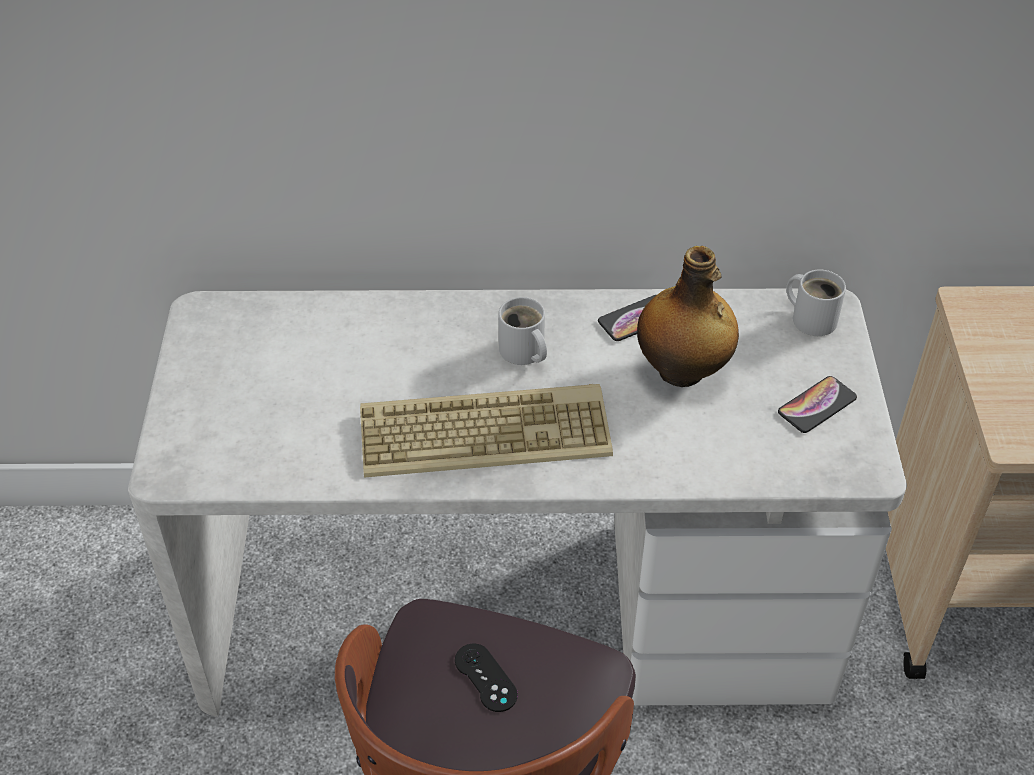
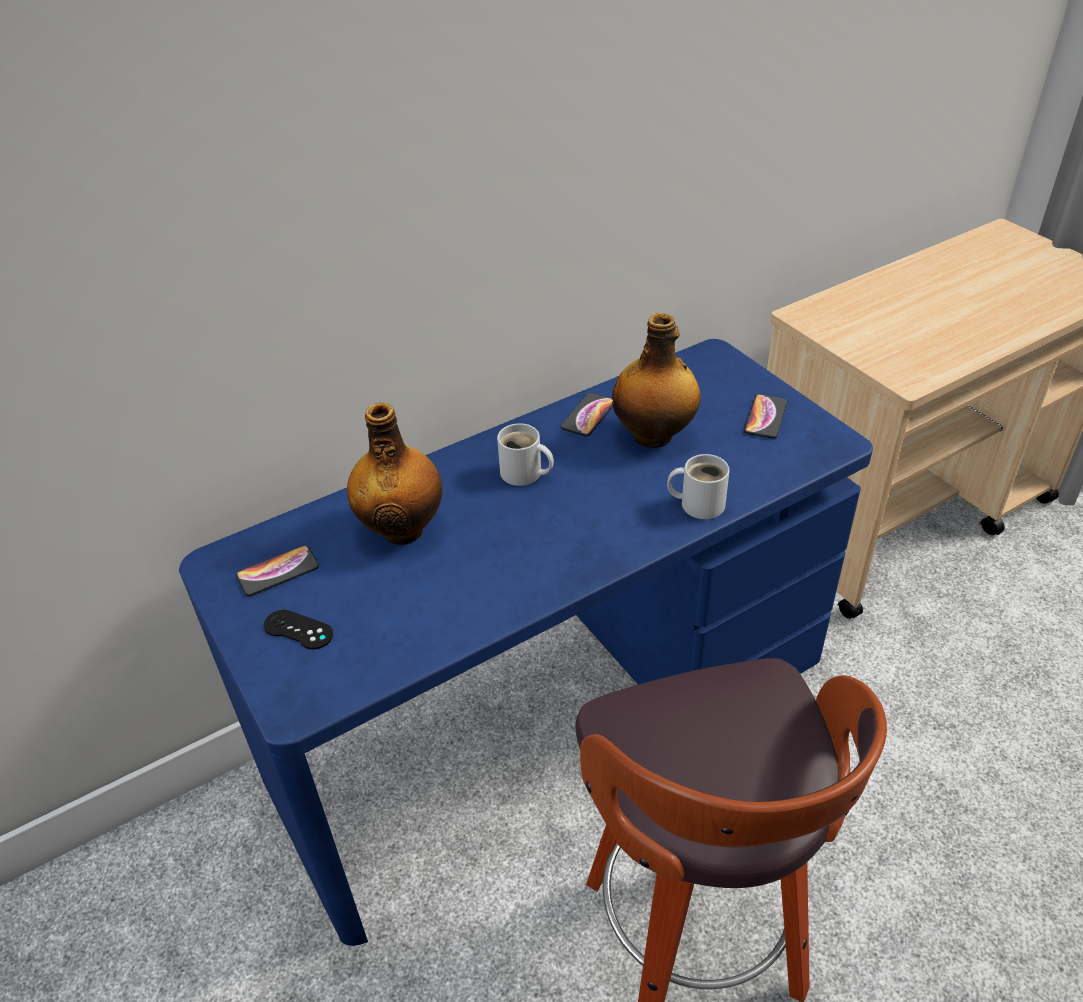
camera: 30 degrees left, 5 degrees down
(243, 344) = (278, 571): none -> phone
(373, 354) = (402, 528): none -> bottle
(485, 678) = (701, 730): black game controller -> black game controller (298, 630)
(486, 430) = (547, 541): keyboard -> none
(516, 607) = (550, 715): white desk -> blue desk
(812, 317) = (707, 364): white mug -> white mug (698, 503)

